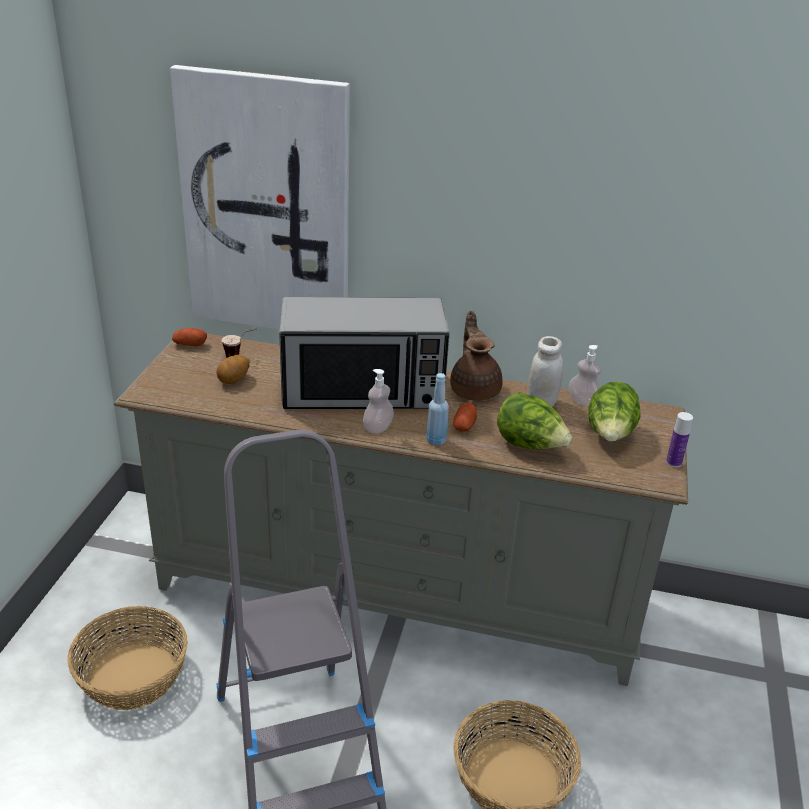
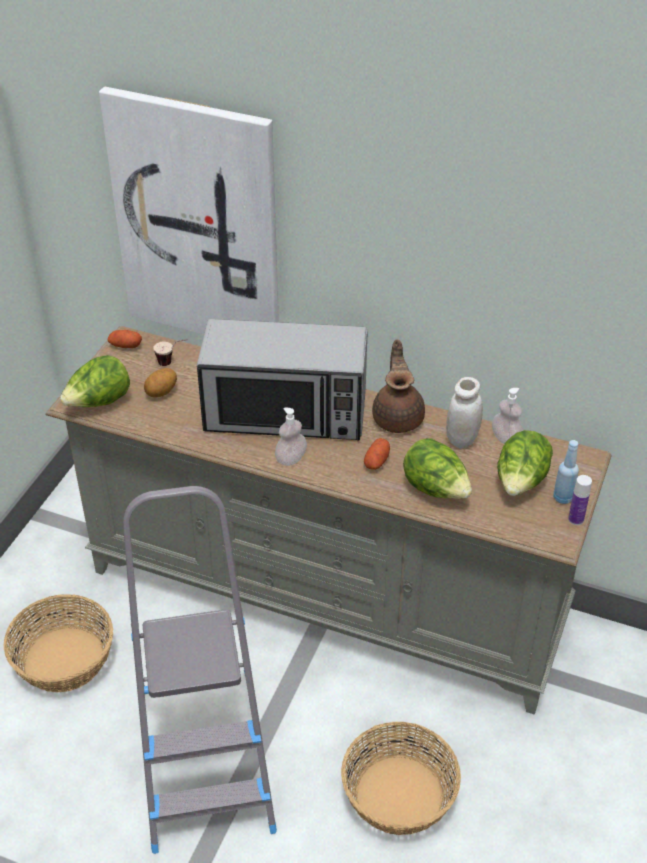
camera: 10 degrees right, 10 degrees up
(170, 391) = (99, 402): none -> lettuce
(436, 440) = (344, 477): blue bottle -> blue bottle (563, 498)

